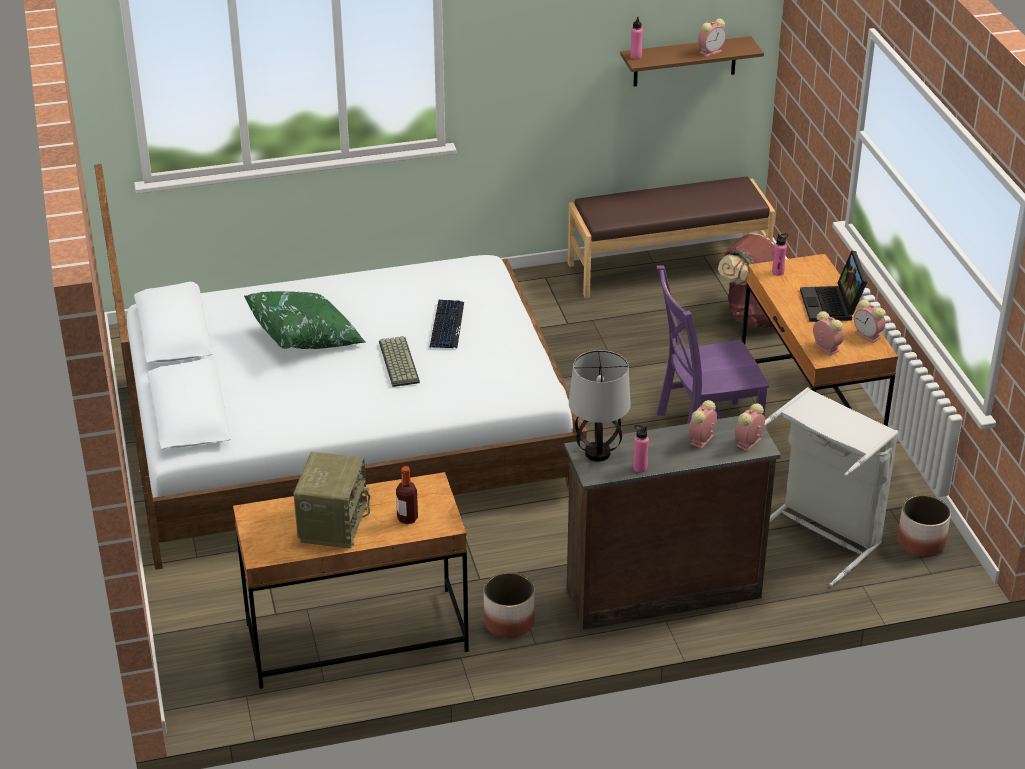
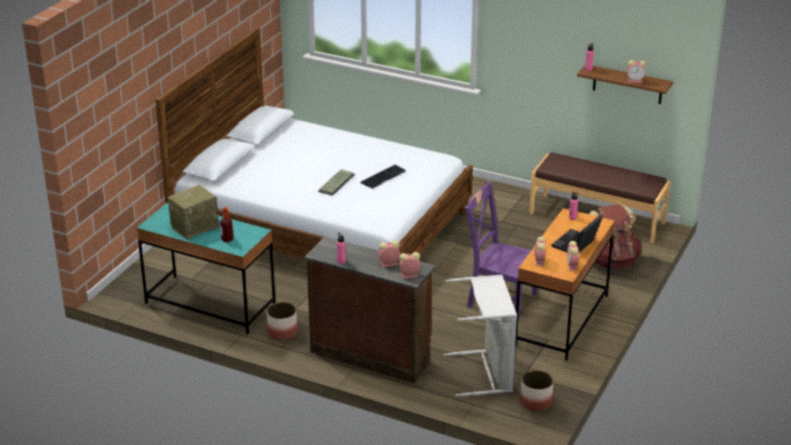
camera: 40 degrees right, 5 degrees down
(307, 338) = (313, 156): green pillow -> none
(356, 637) = (210, 304): brown desk -> turquoise desk
(598, 453) = (332, 247): table lamp -> none

